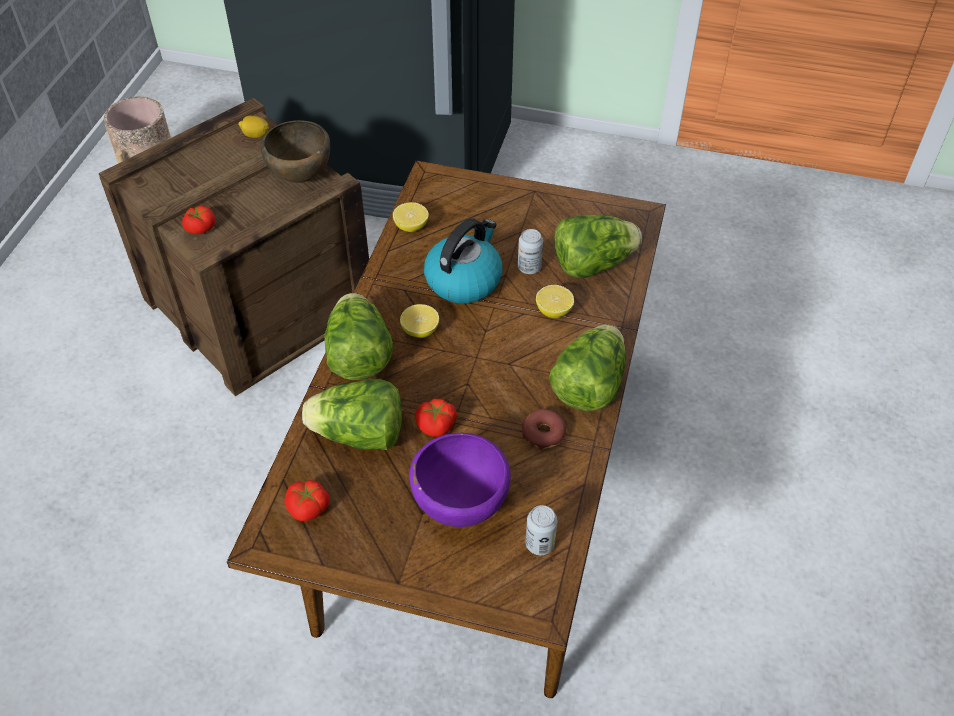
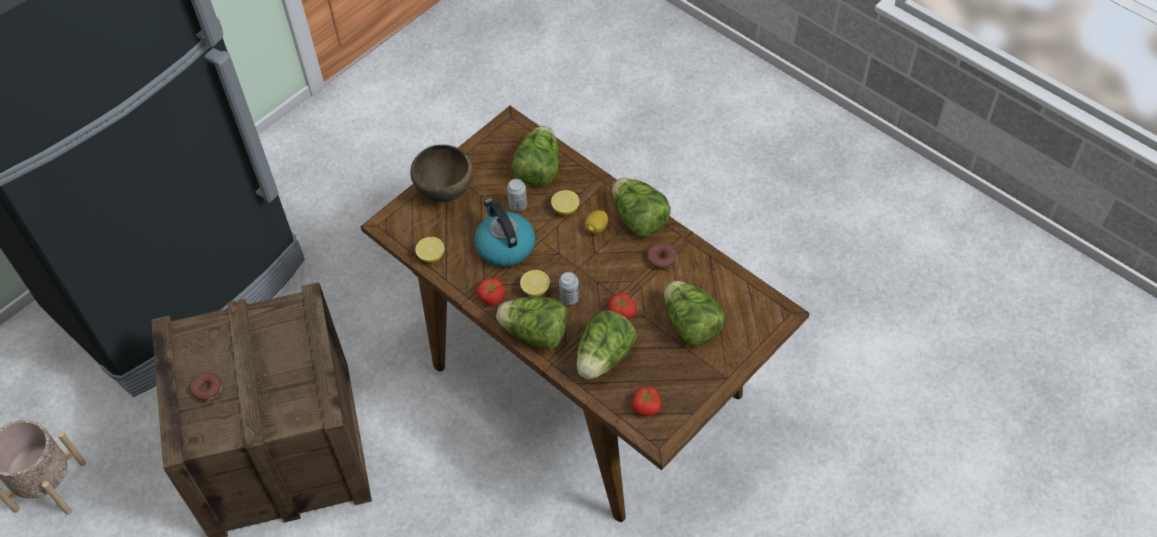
camera: 60 degrees left, 5 degrees up
(198, 165) = (207, 389): none -> donut
(200, 227) = (288, 410): tomato -> tomato (491, 297)
(256, 135) = (201, 335): lemon -> lemon (596, 228)
(301, 177) = (280, 320): brown bowl -> brown bowl (446, 192)
(459, 506) = (690, 325): purple bowl -> lettuce
(540, 544) = (738, 296): can -> can (569, 298)

